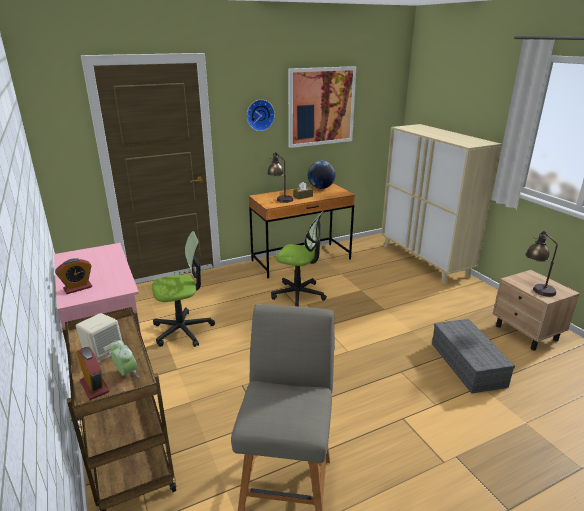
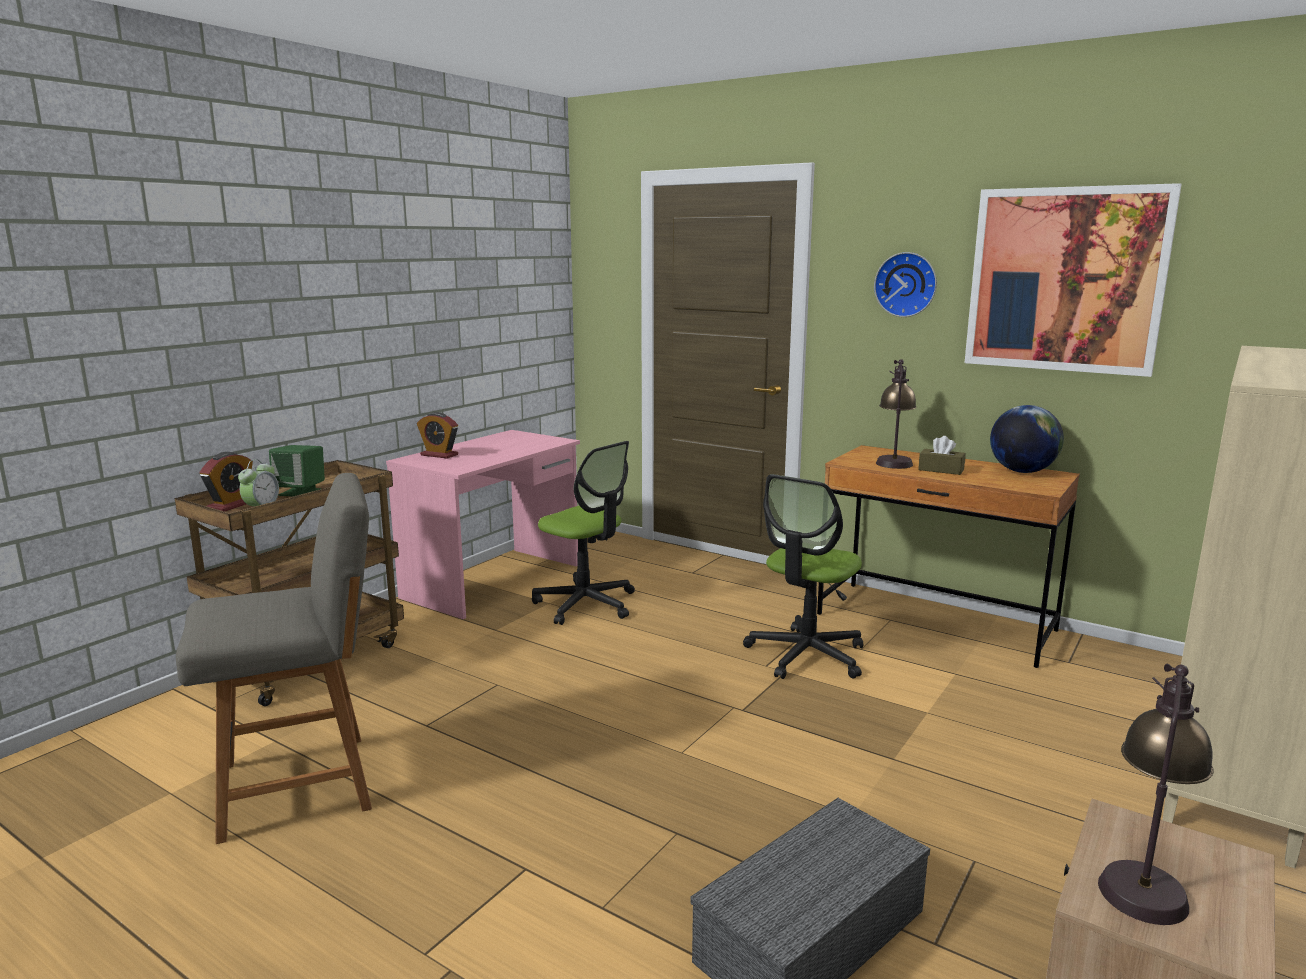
camera: 60 degrees right, 10 degrees down
(103, 352) = (301, 492): beige speaker -> green speaker
(299, 295) = (806, 655): office chair -> office chair turned 45 degrees clockwise

